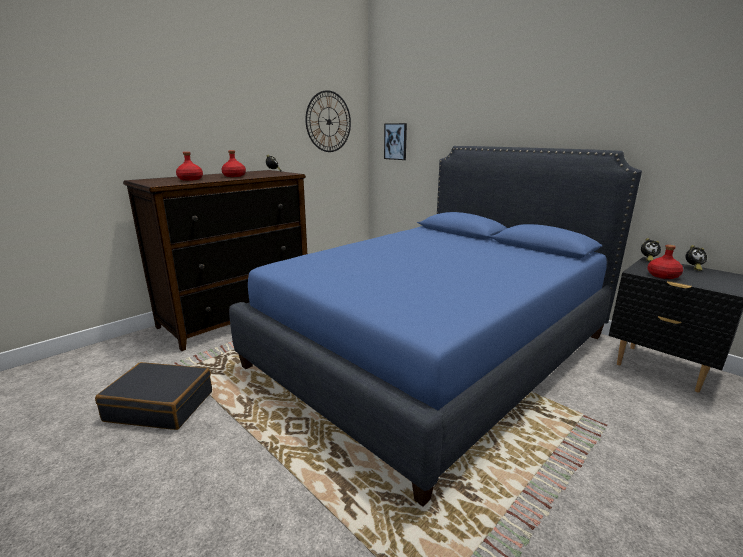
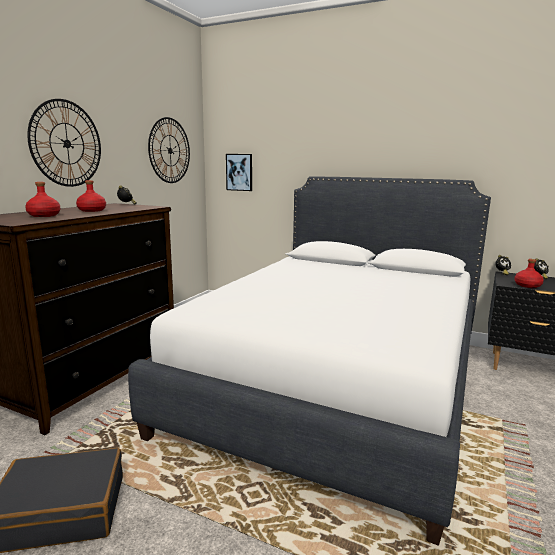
camera: 20 degrees left, 5 degrees down
(225, 118) = (67, 143): none -> wall clock
(434, 350) = (338, 383): blue bed -> white bed

